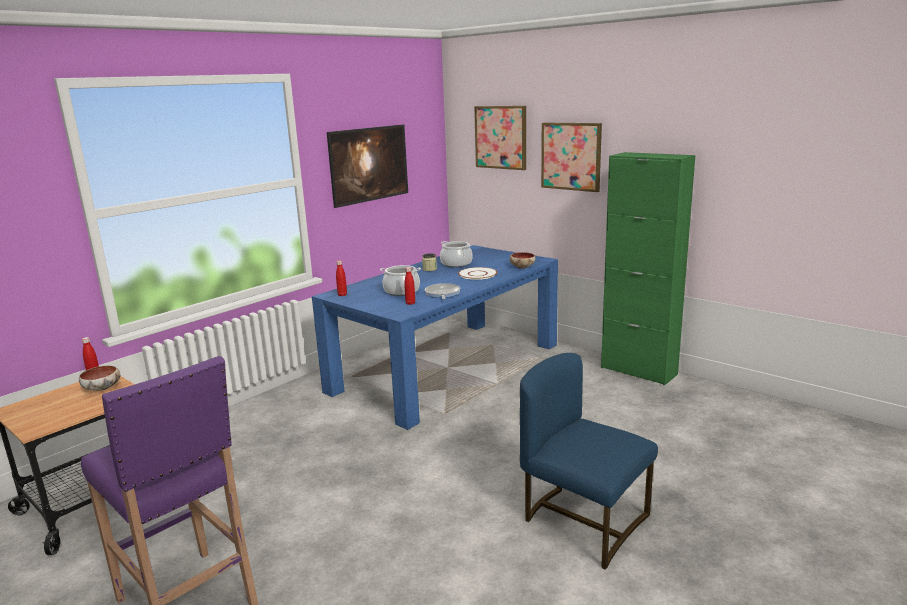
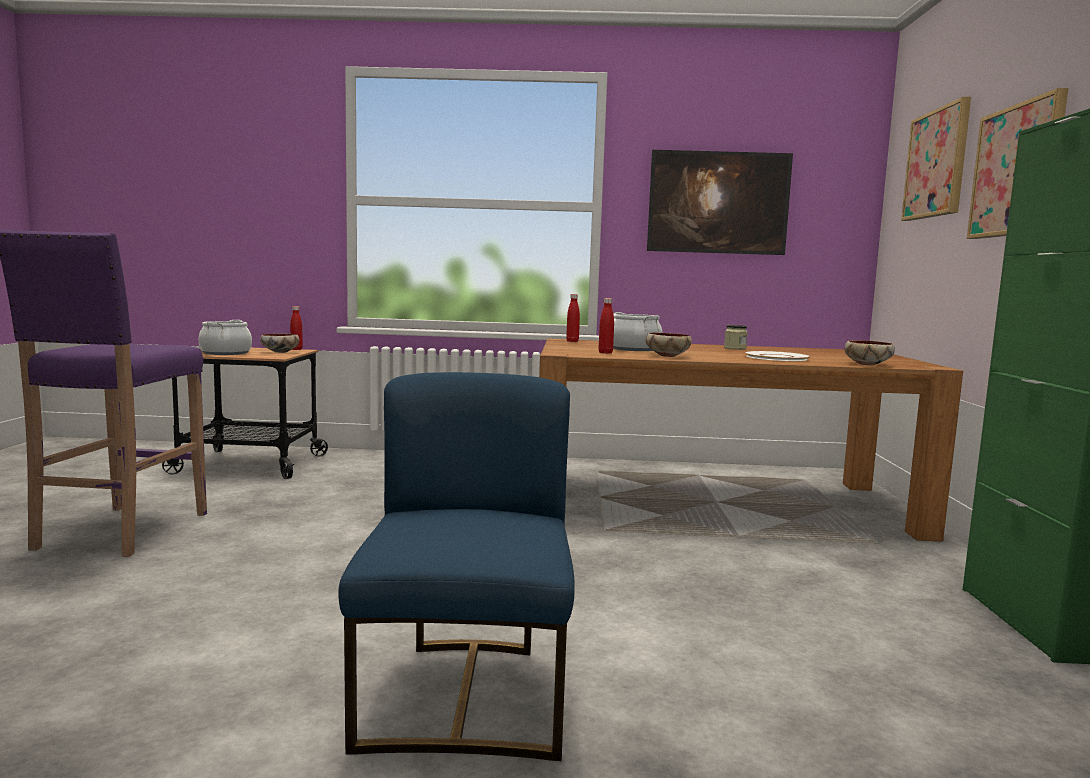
camera: 50 degrees right, 10 degrees down
(442, 294) = (666, 356): frying pan -> bowl
(447, 367) = (717, 502): blue dining table -> brown dining table
(456, 264) = (785, 351): cooking pot -> cooking pot (226, 353)

